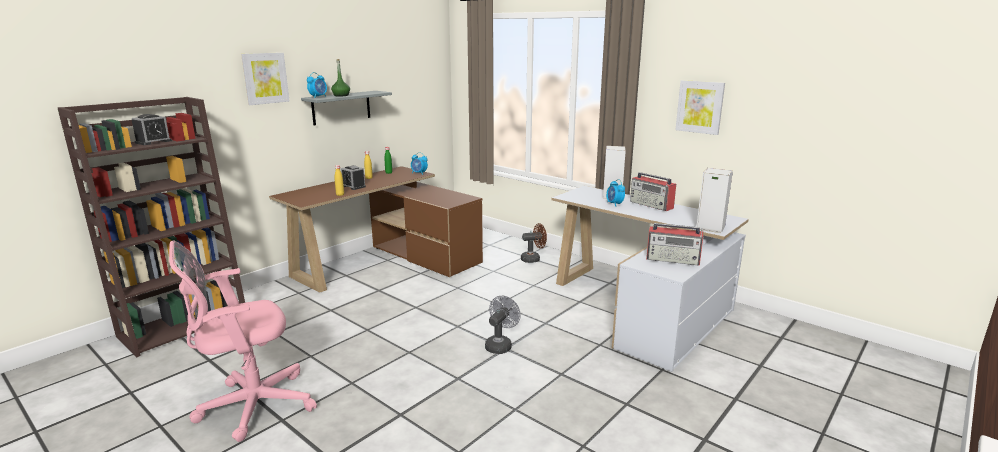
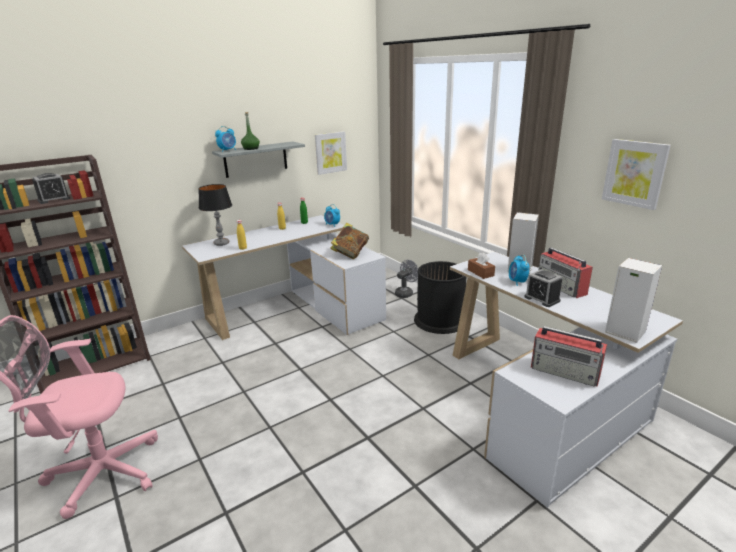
camera: 15 degrees right, 5 degrees up
(265, 78) = (173, 133): picture -> picture (330, 152)
(313, 192) = (221, 243): none -> table lamp
(353, 186) = (261, 238): alarm clock -> alarm clock (542, 299)
(387, 262) = (297, 310): brown desk -> white desk
(446, 197) = (350, 254): none -> book
(500, 345) = (364, 432): grey fan -> grey fan (405, 293)
(533, 259) = (440, 320): brown fan -> black trash can
(581, 200) = (480, 273): none -> brown tissue box

